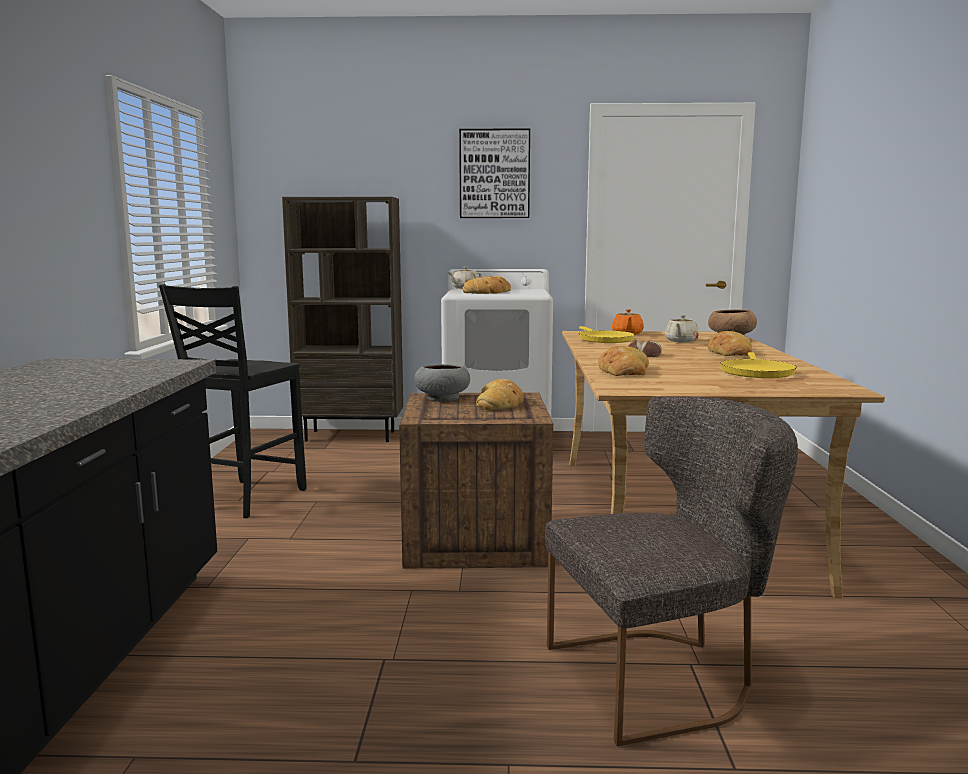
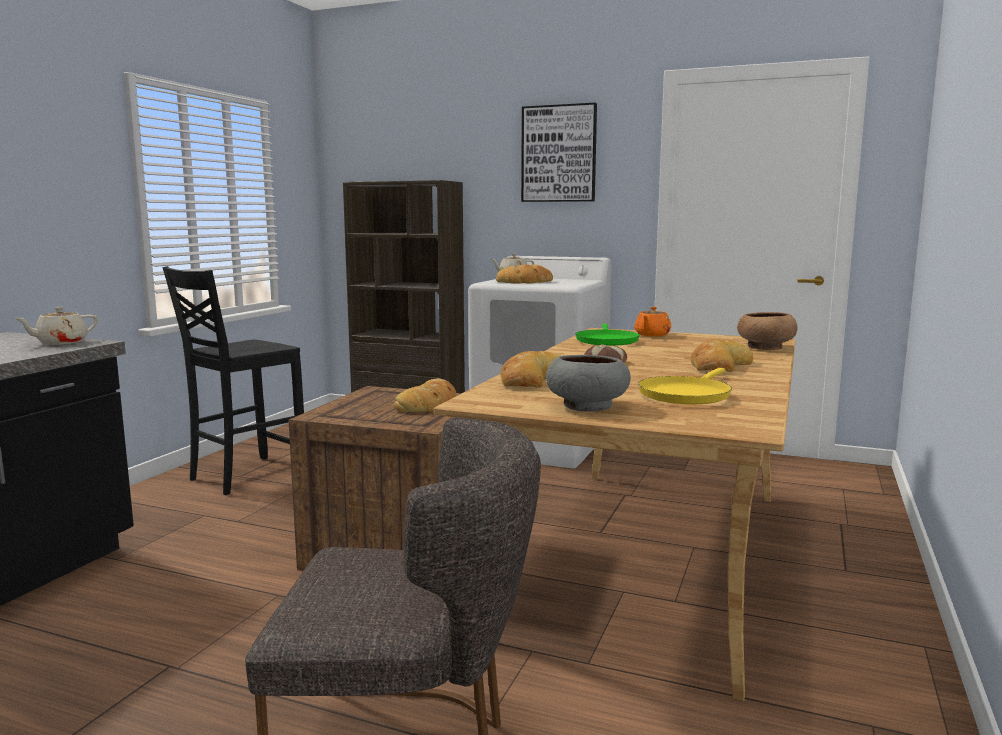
camera: 20 degrees right, 0 degrees up
(442, 398) = (383, 394): grey bowl -> grey bowl (586, 406)
(604, 340) = (606, 341): yellow frying pan -> green frying pan
(681, 341) = (692, 348): beige teapot -> beige teapot (61, 343)

